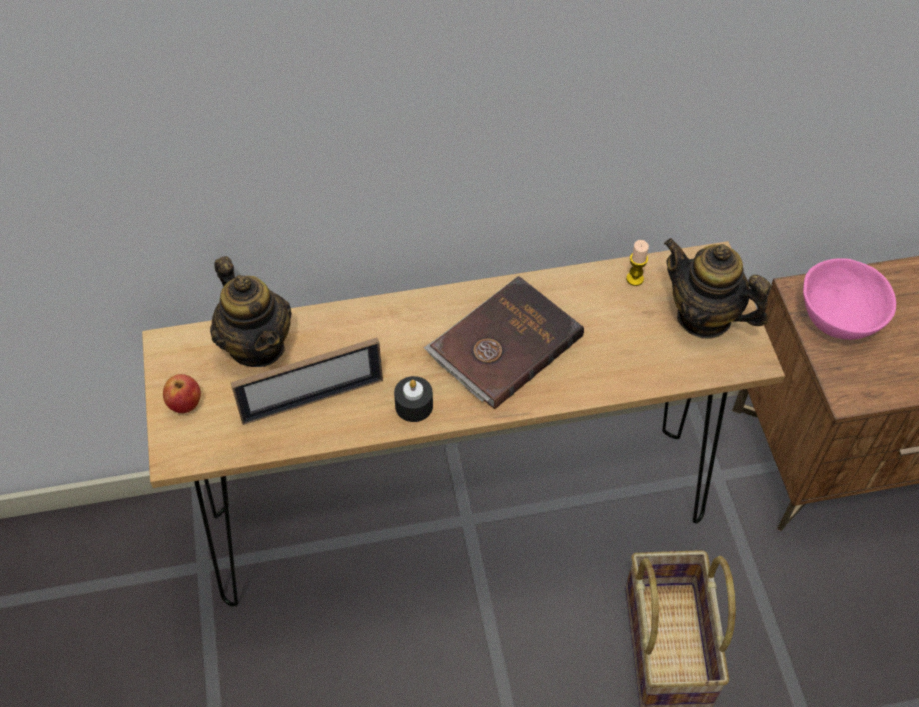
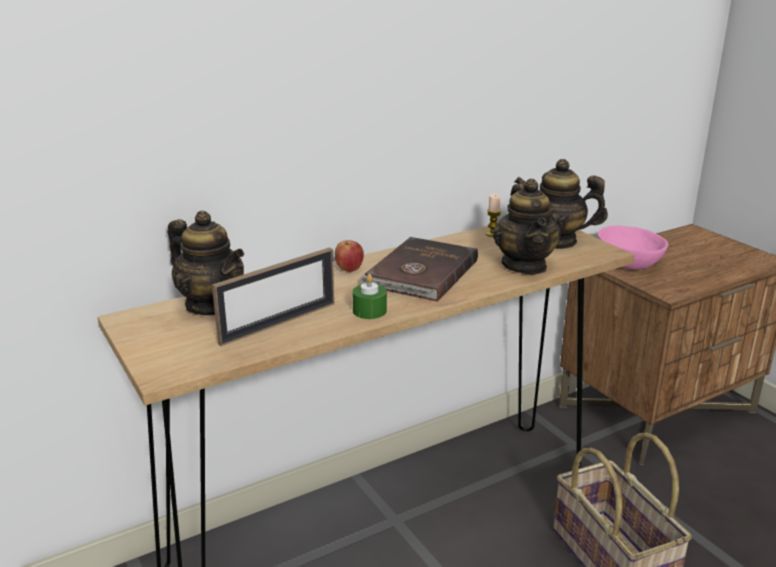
camera: 20 degrees left, 30 degrees down
(185, 404) = (158, 345): apple -> apple (349, 269)
(414, 405) = (369, 311): black candle -> green candle
(633, 363) = (524, 265): none -> teapot

